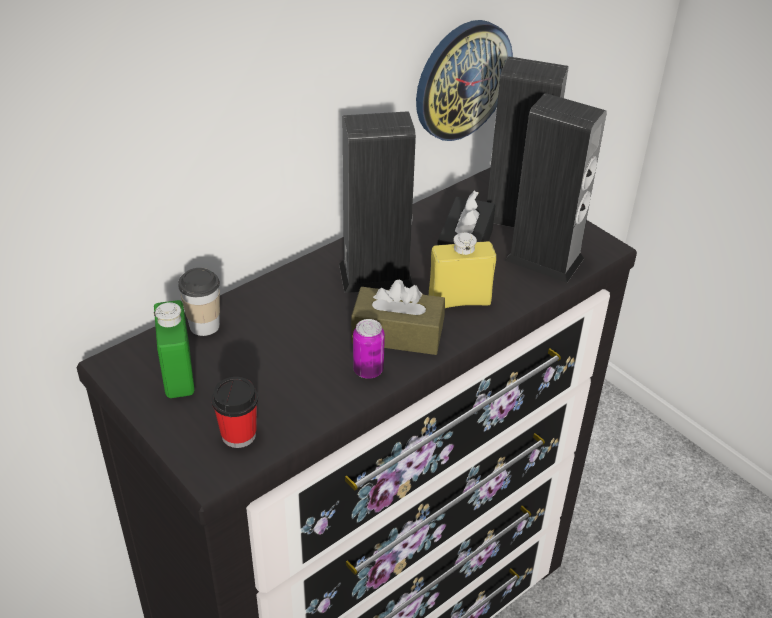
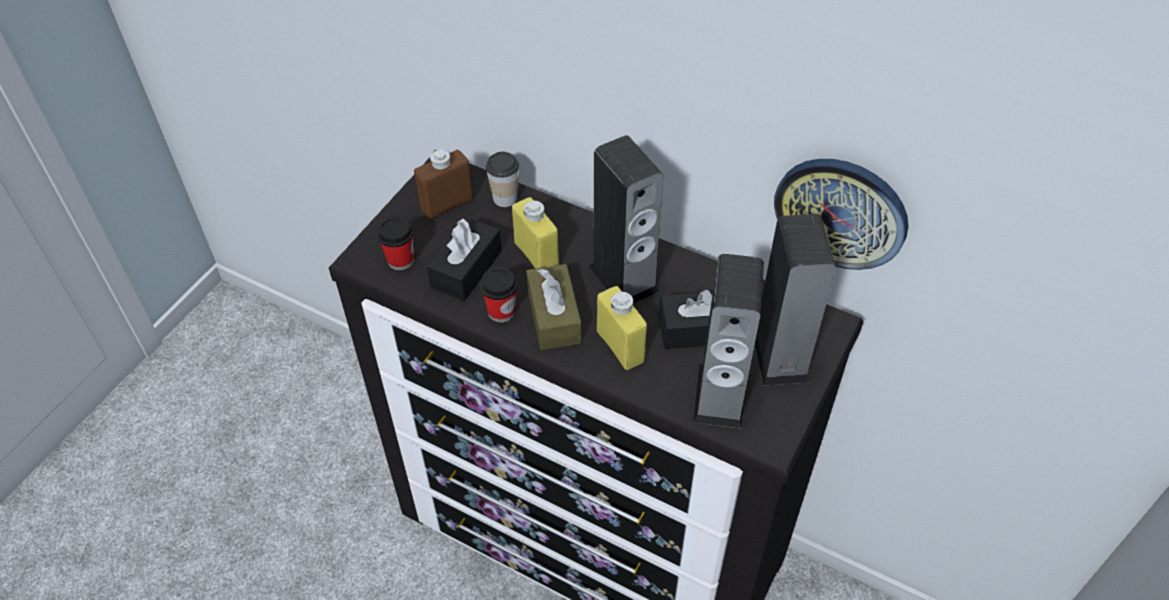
camera: 70 degrees right, 10 degrees up
(178, 374) = (447, 204): green bottle -> brown bottle
(289, 382) = (466, 269): none -> black tissue box
(306, 324) = (536, 256): none -> yellow bottle
(368, 370) = (501, 311): can -> cup

